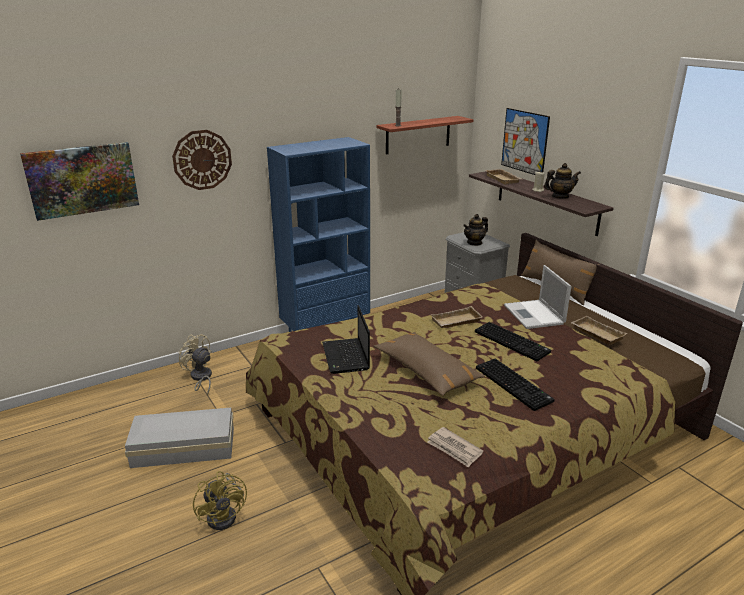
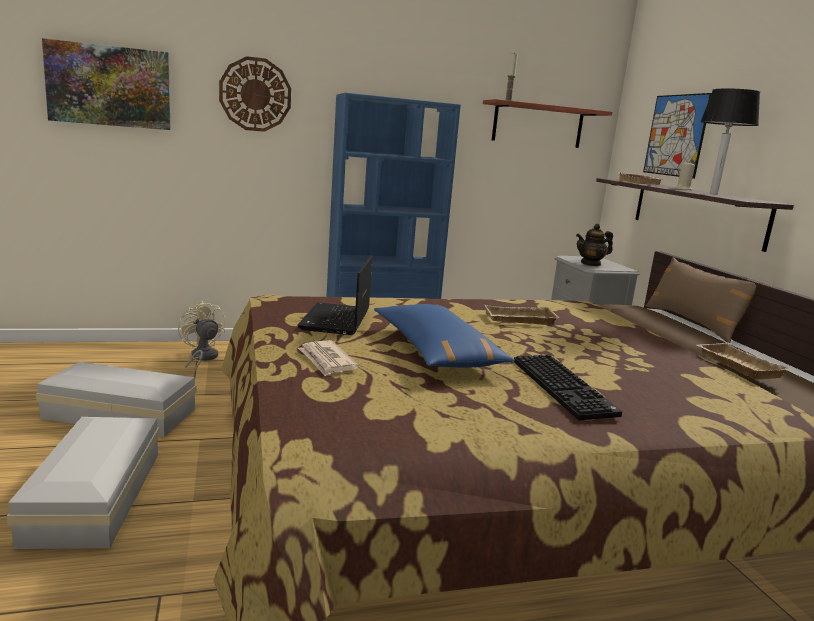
camera: 15 degrees right, 10 degrees down
(225, 515) = (98, 494): yellow fan -> white storage box
(426, 371) = (435, 351): brown pillow -> blue pillow
(454, 449) = (404, 433): newspaper -> newspaper (326, 361)
(513, 342) = (591, 349): keyboard -> none
(534, 315) = (642, 334): laptop -> none
(560, 197) = (712, 194): teapot -> table lamp

